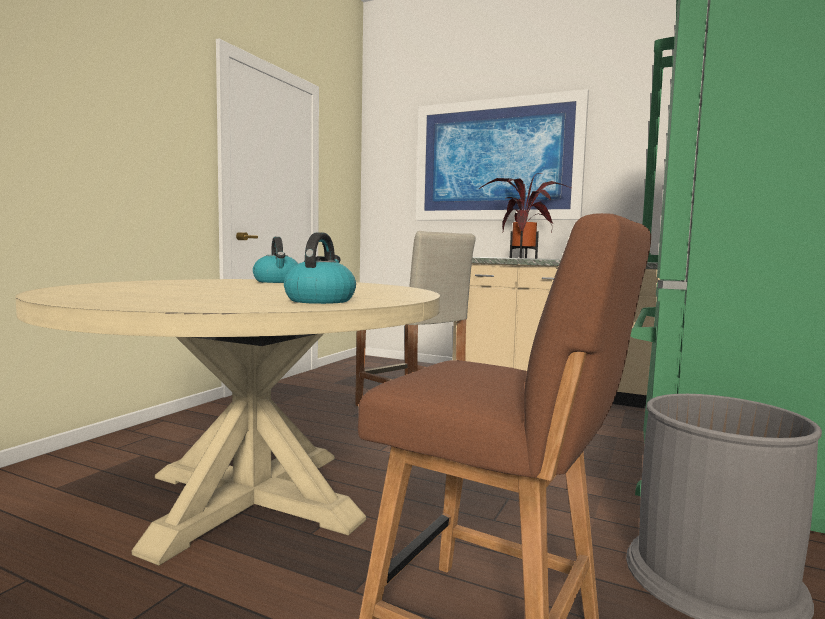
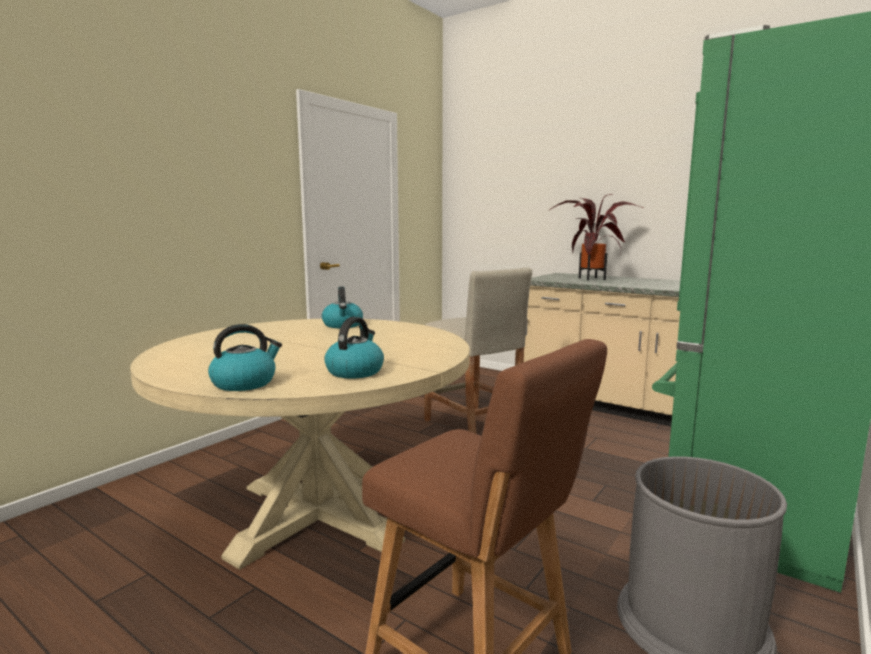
camera: 10 degrees right, 5 degrees up
(184, 305) = (245, 383): none -> kettle
(496, 160) = (571, 177): picture -> none

